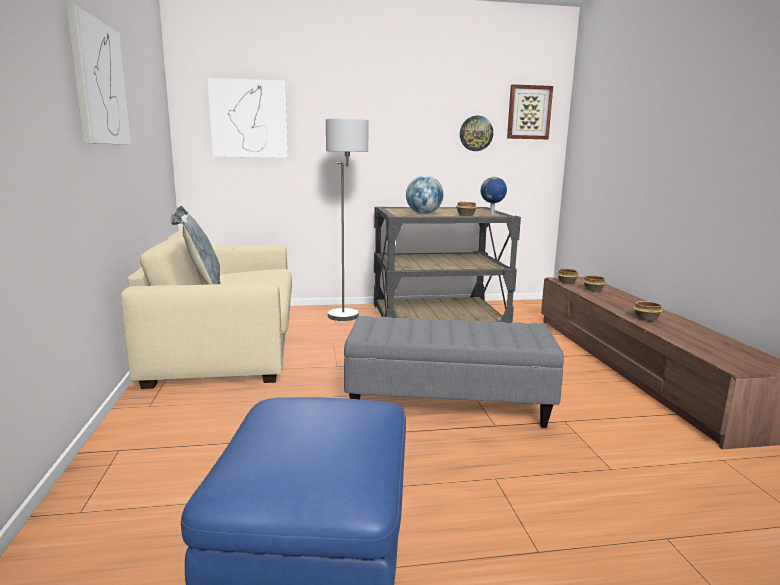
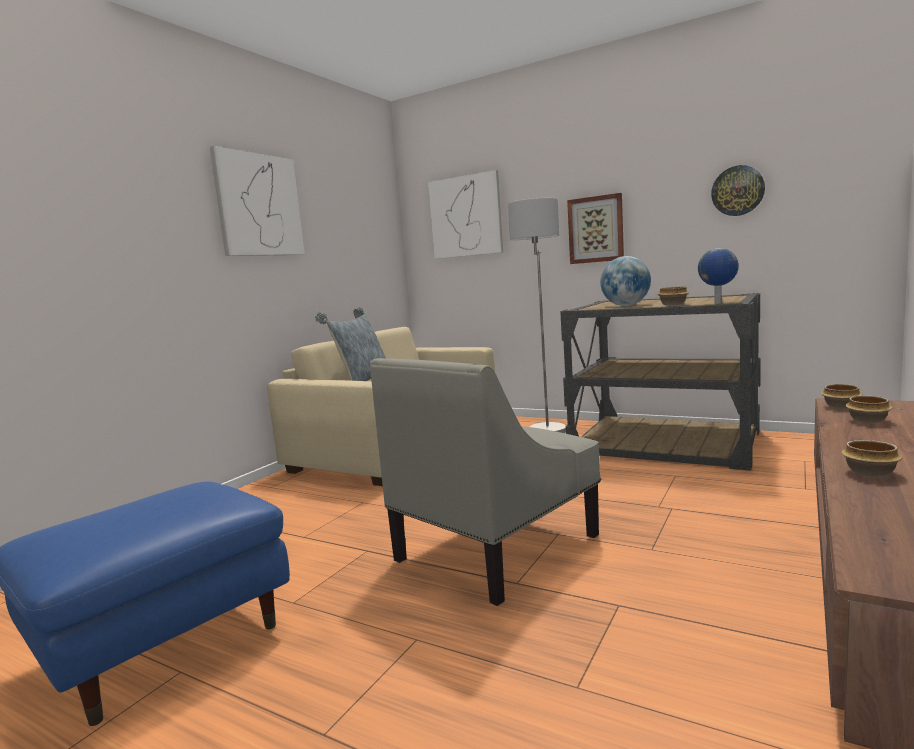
camera: 40 degrees right, 5 degrees down
(447, 407) = (498, 547): grey ottoman -> grey armchair
(529, 112) = (829, 145): picture -> picture (596, 229)

